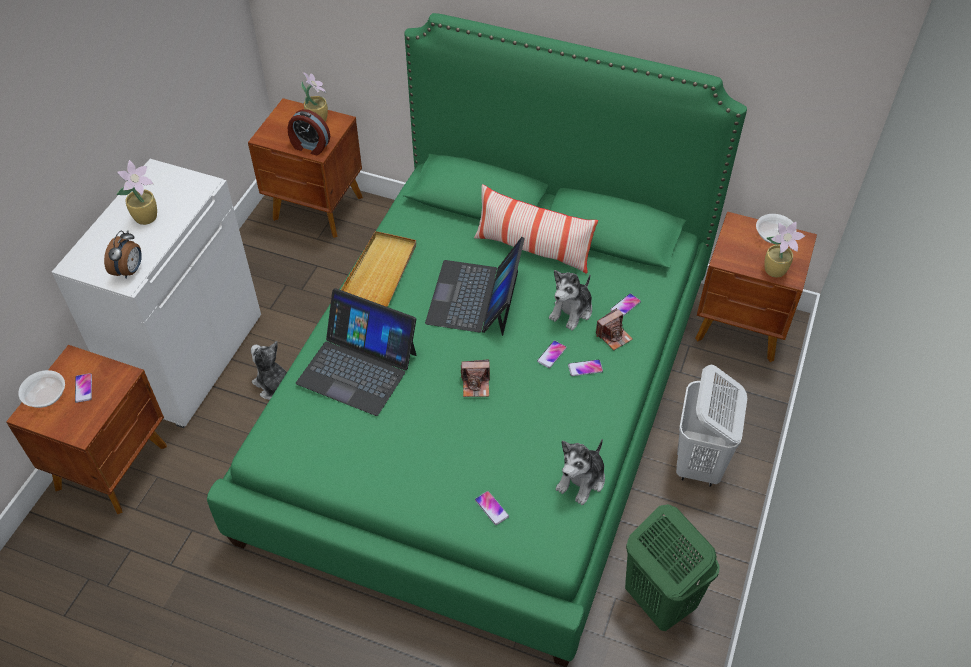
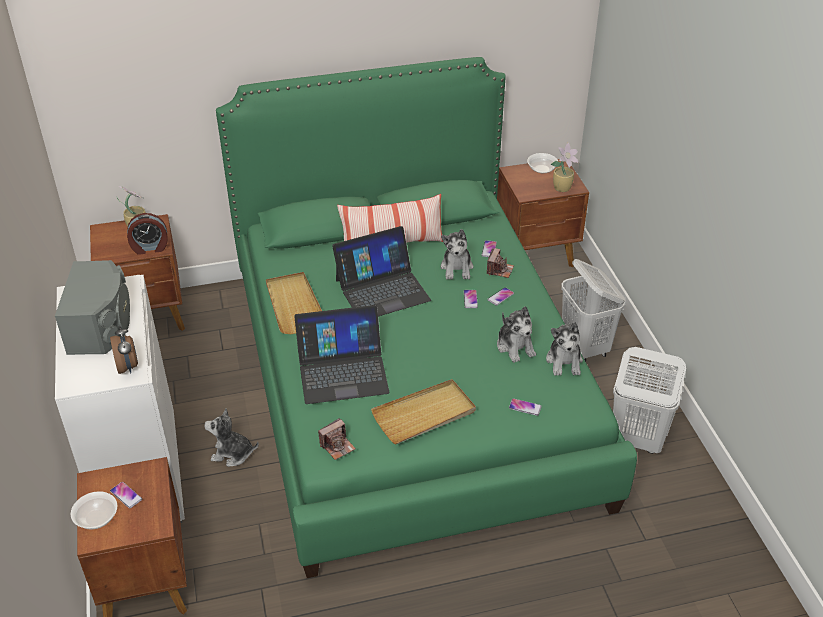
camera: 35 degrees left, 10 degrees down
(147, 217) = (101, 325): potted plant -> grey speaker
(389, 458) = (424, 414): none -> beige tray
(475, 297) = (382, 289): laptop -> laptop turned 90 degrees counterclockwise
(476, 385) = (438, 341): camera -> camera (337, 446)
(546, 434) = (515, 347): none -> plush toy
(658, 600) = (636, 439): green laundry basket -> white laundry basket

